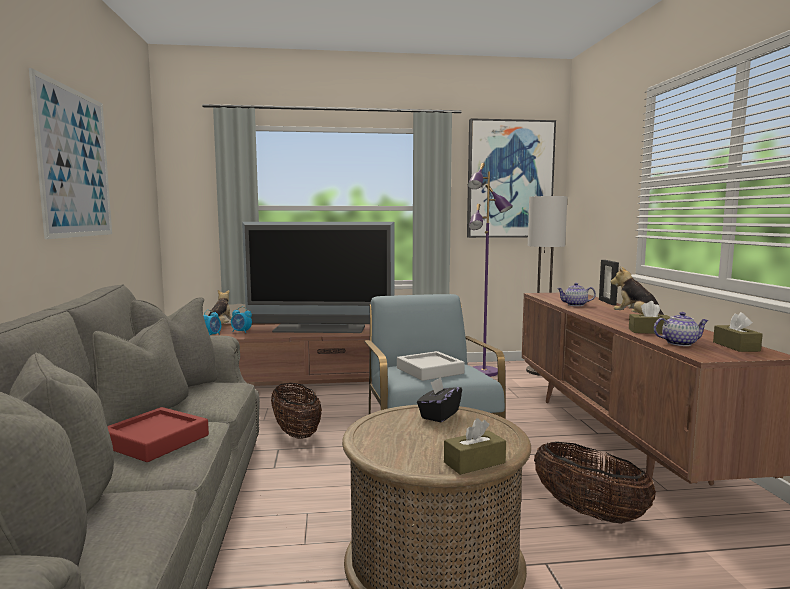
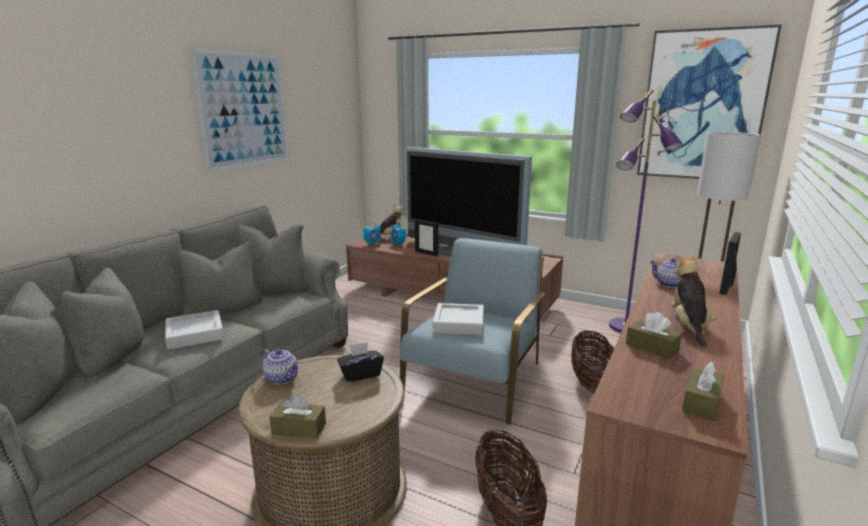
camera: 35 degrees right, 10 degrees up
(155, 441) = (195, 334): red tray -> grey tray
(287, 334) = (426, 253): none -> picture frame
(296, 433) = (381, 344): basket -> basket (590, 383)
(679, 343) = (638, 375): teapot -> teapot (282, 378)

